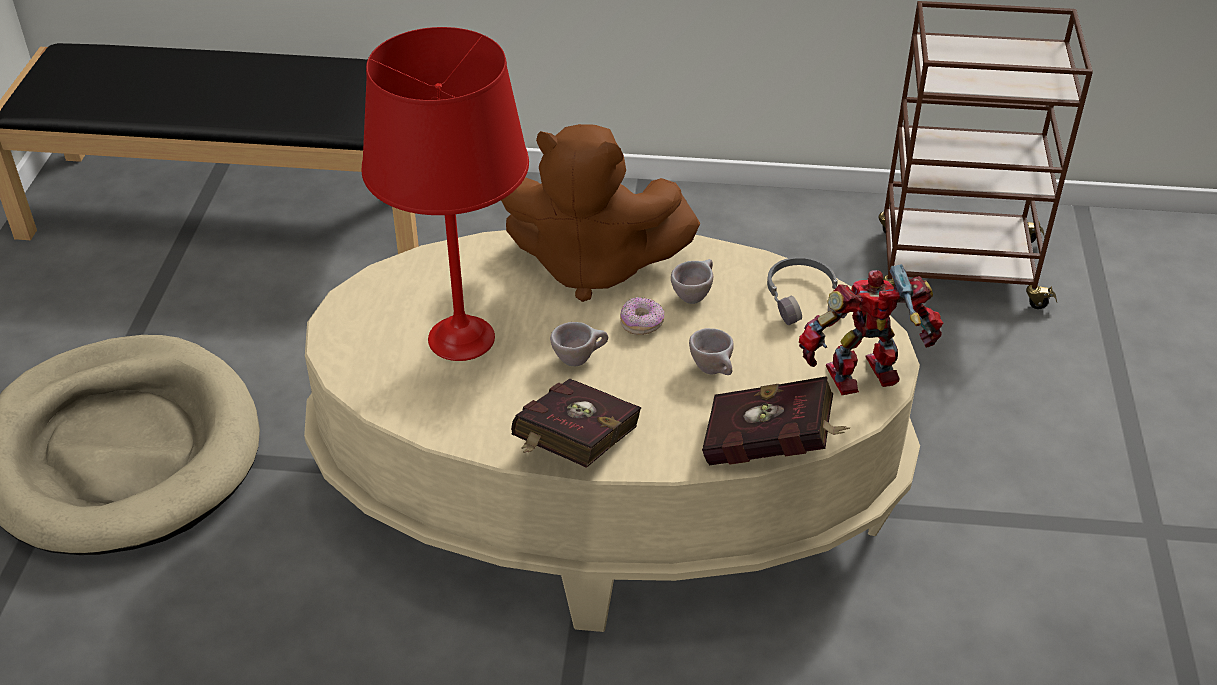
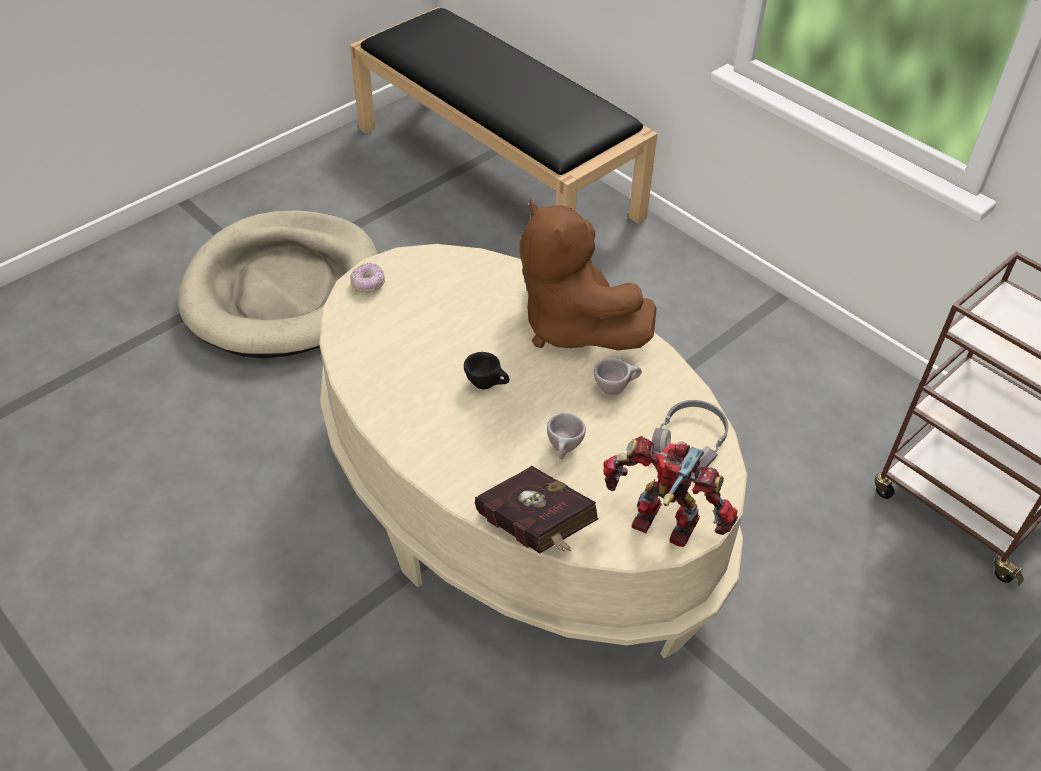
camera: 40 degrees right, 5 degrees up
(460, 338) = (433, 324): red table lamp -> none
(573, 449) = (412, 442): red book -> none
(579, 359) = (487, 385): beige cup -> black cup
(641, 324) = (556, 386): donut -> donut (368, 284)

